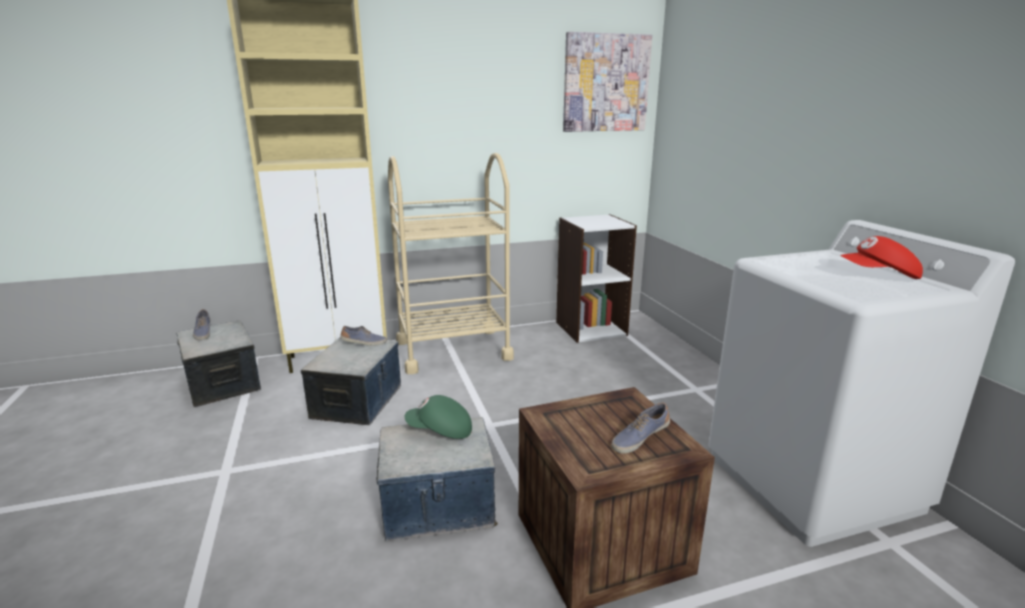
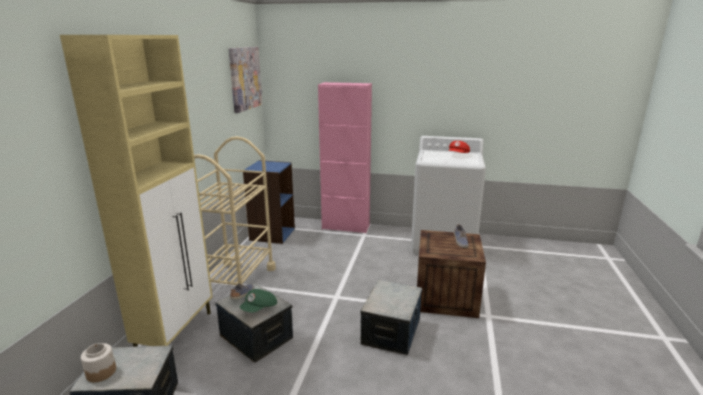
camera: 60 degrees left, 0 degrees up
(203, 332) = (101, 372): shoe -> jar
(440, 431) = (382, 293): green cap -> green cap (259, 308)
(590, 328) = (272, 234): white bookcase -> blue bookcase
(695, 367) = (345, 227): none -> pink cabinet

